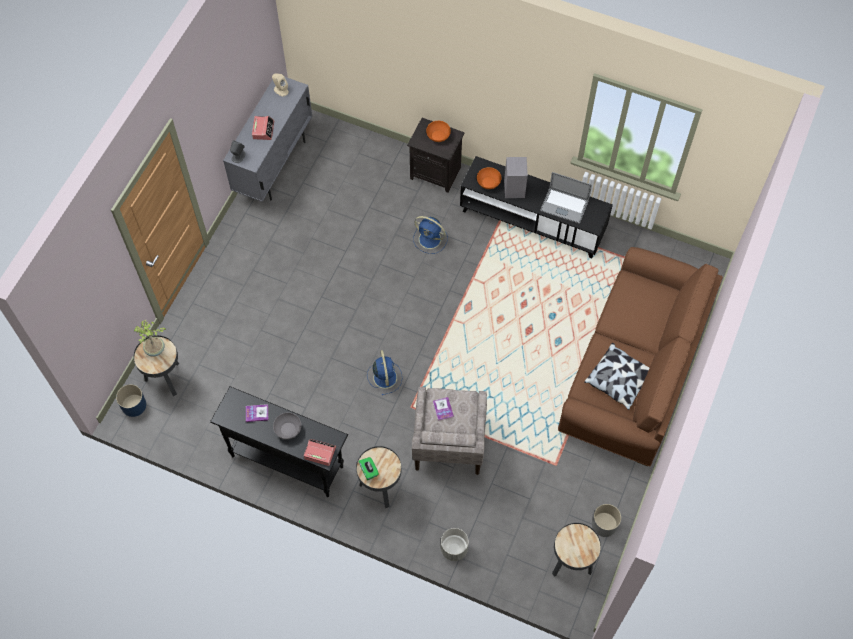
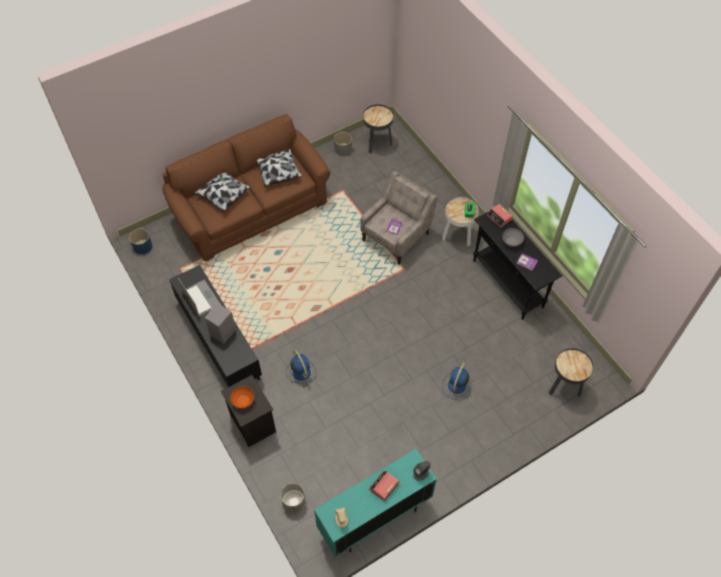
camera: 145 degrees left, 5 degrees down
(134, 405) = (597, 381): blue planter -> blue planter (142, 246)
(155, 350) = (572, 369): potted plant -> none
(274, 165) = (374, 518): grey cabinet -> turquoise cabinet
(380, 488) = (457, 236): black side table -> white side table
(385, 376) = (407, 297): blue fan -> blue fan (456, 386)
(454, 549) = (437, 183): grey planter -> grey planter (294, 501)
(488, 182) = (237, 348): orange bowl -> none
(649, 314) = (223, 195): none -> pillow

